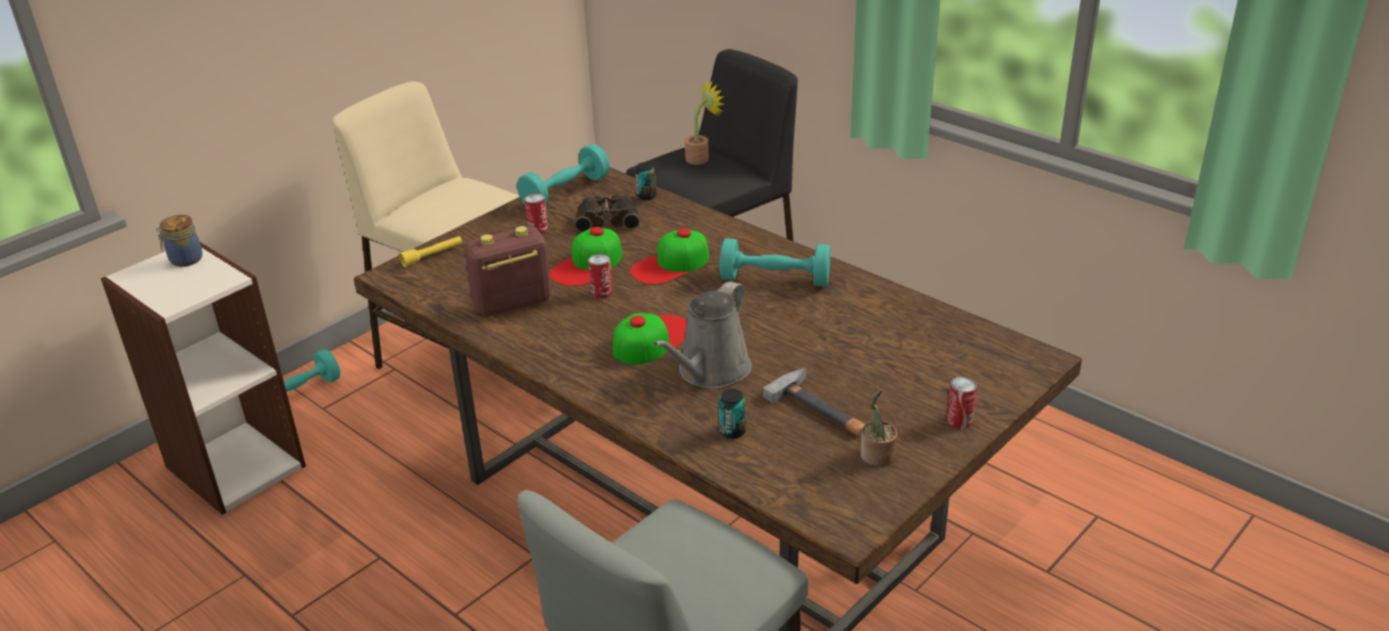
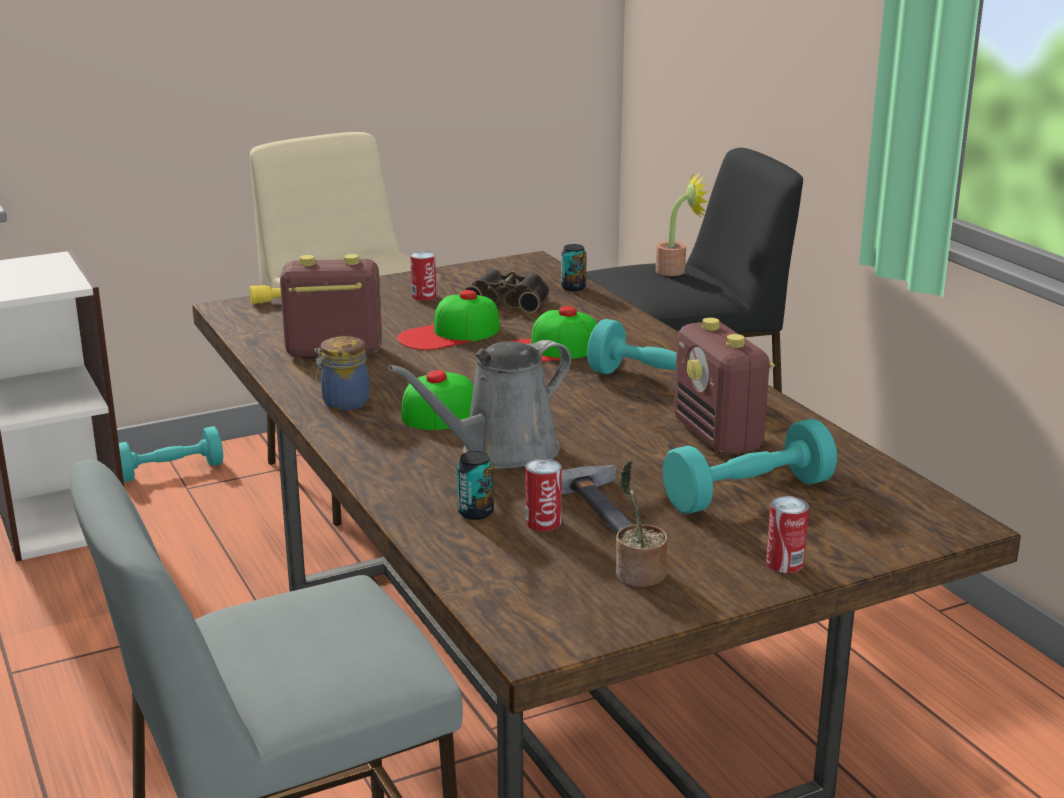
camera: 20 degrees right, 10 degrees down
(185, 260) = (45, 264): jar -> jar (343, 402)
(565, 192) = (484, 271): turquoise dumbbell -> turquoise dumbbell (748, 494)
(602, 292) = (442, 360): can -> can (543, 522)
(847, 320) = (718, 436): none -> radio

